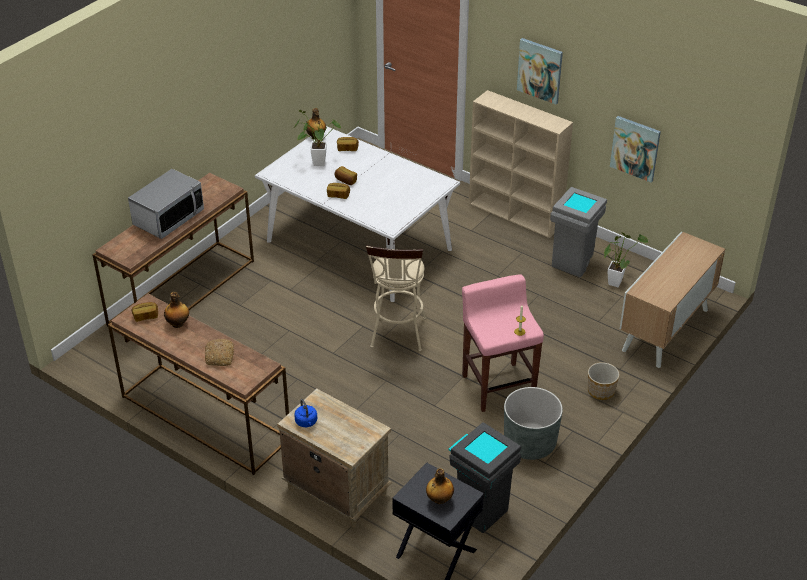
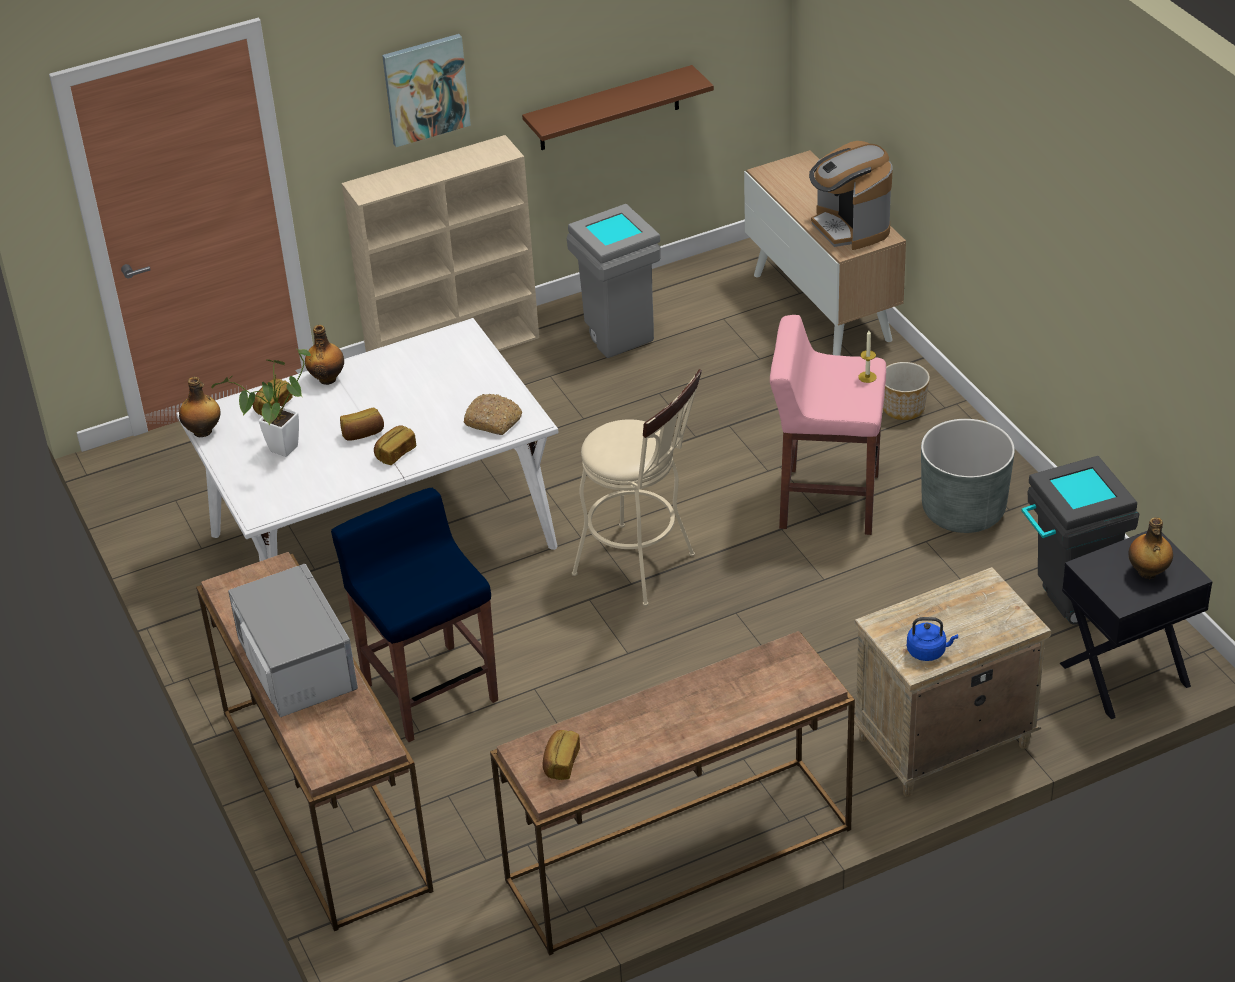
camera: 60 degrees left, 0 degrees up
(178, 324) = (612, 726): bottle -> bottle (327, 378)
(220, 356) = (734, 696): bread -> bread (494, 421)
(268, 298) = (429, 691): none -> blue stool
(616, 281) = (687, 312): potted plant -> none
(635, 148) = (609, 109): picture -> brown shelf
(663, 286) = (850, 227): none -> coffee machine

